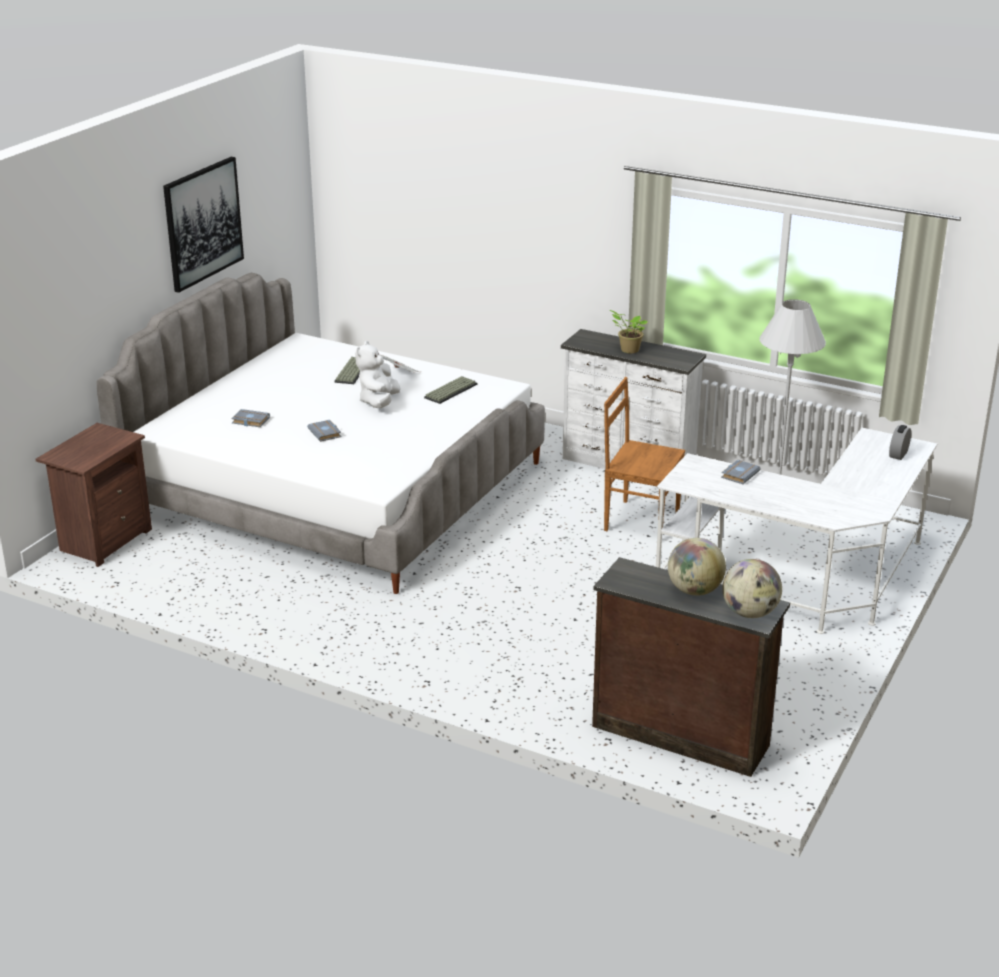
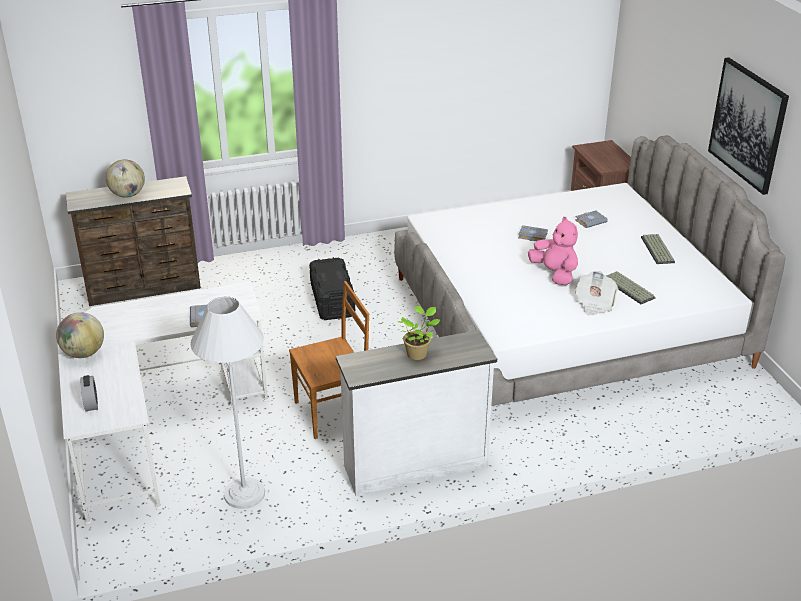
camera: 135 degrees right, 5 degrees up
(379, 402) = (554, 274): white plush toy -> pink plush toy
(450, 390) = (533, 310): keyboard -> keyboard (658, 250)
(496, 608) = (332, 300): none -> black storage box
(750, 613) = (85, 197): globe -> globe (83, 353)

